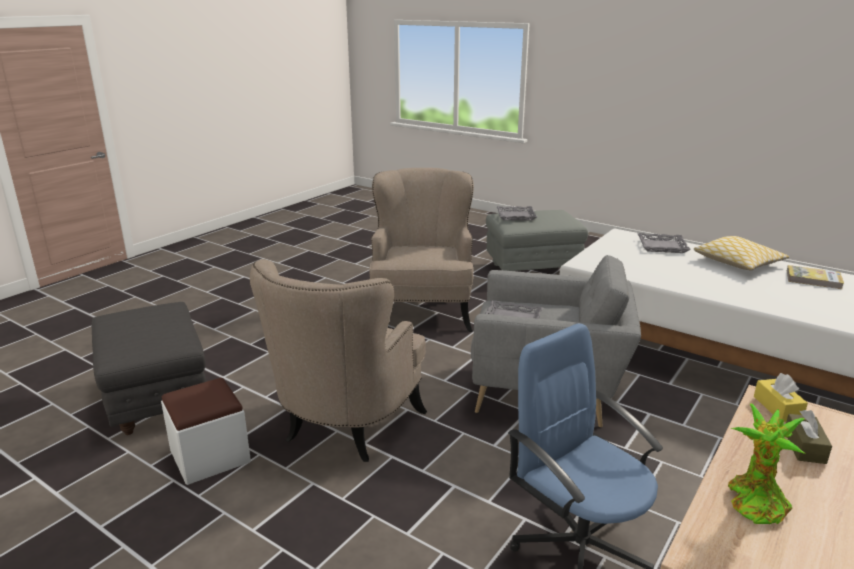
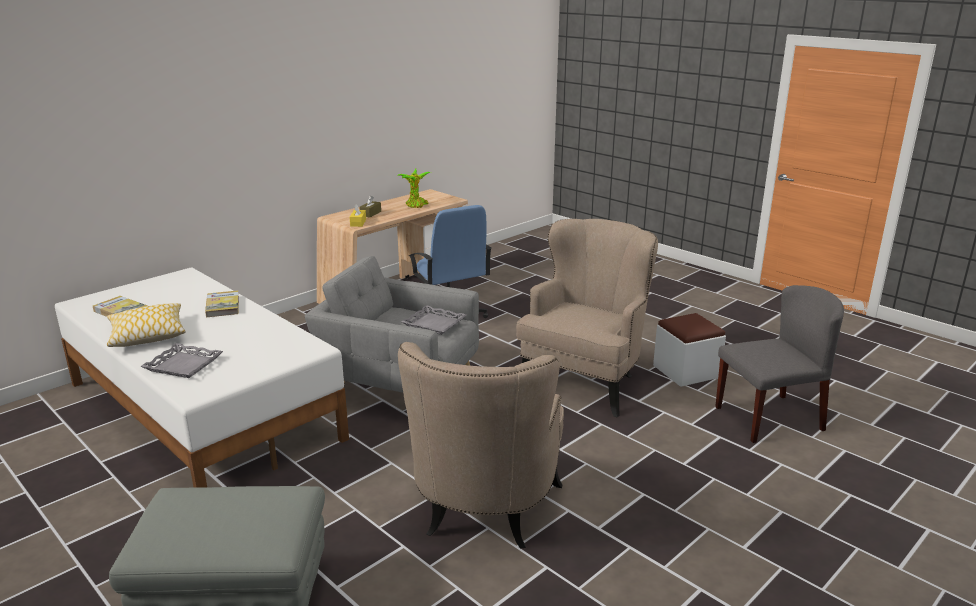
camera: 170 degrees left, 0 degrees up
(156, 400) = (769, 418): grey ottoman -> grey chair
(516, 216) = (256, 526): grey tray -> none
(732, 292) = (223, 306): none -> book

